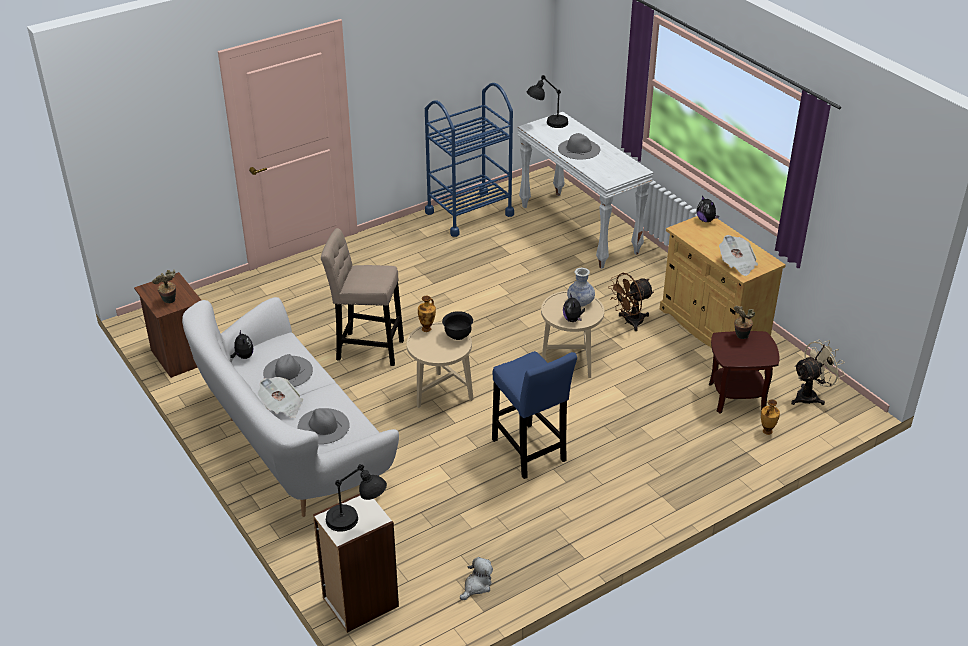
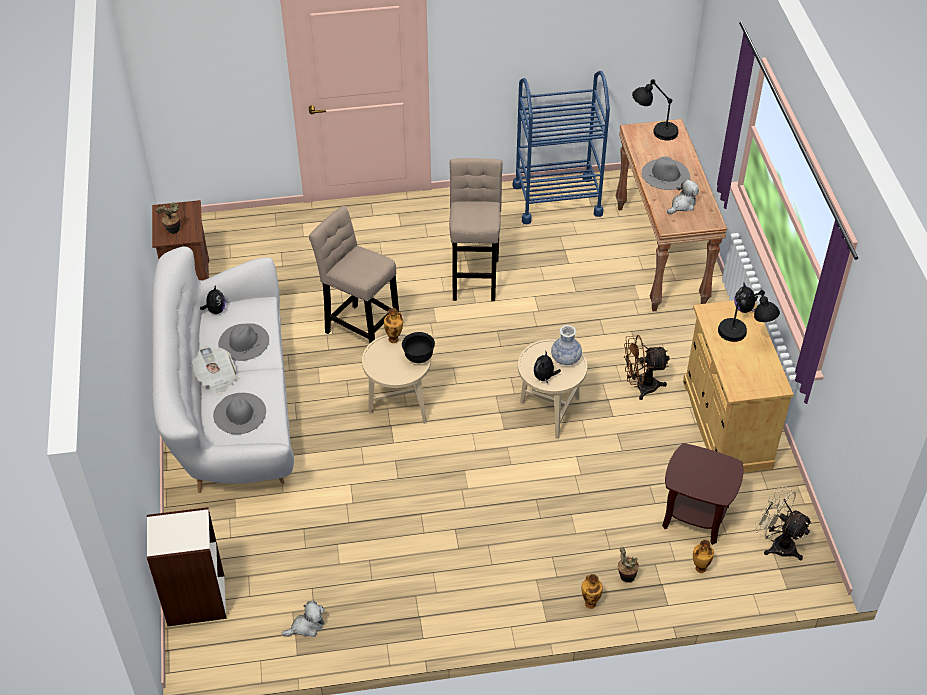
camera: 25 degrees right, 10 degrees up
(356, 521) = (178, 537): black table lamp -> black table lamp (744, 337)
(439, 284) = (475, 276): none -> beige stool
(530, 453) = (443, 503): blue stool -> none
(580, 229) = (661, 255): white console table -> brown console table
(607, 165) = (682, 205): none -> plush toy
(701, 484) = (590, 603): none -> vase
(737, 264) = (739, 376): newspaper -> none
(740, 336) = (709, 457): potted plant -> potted plant (625, 577)
(810, 396) = (777, 544): beige fan -> beige fan turned 135 degrees counterclockwise

